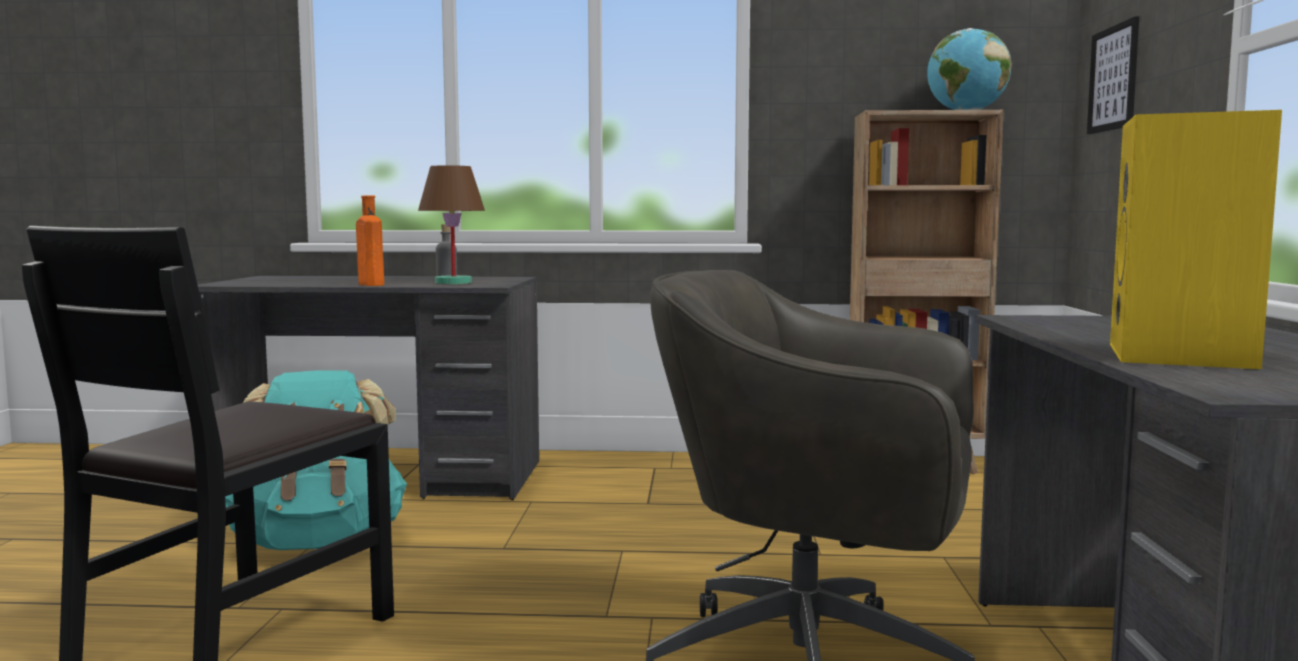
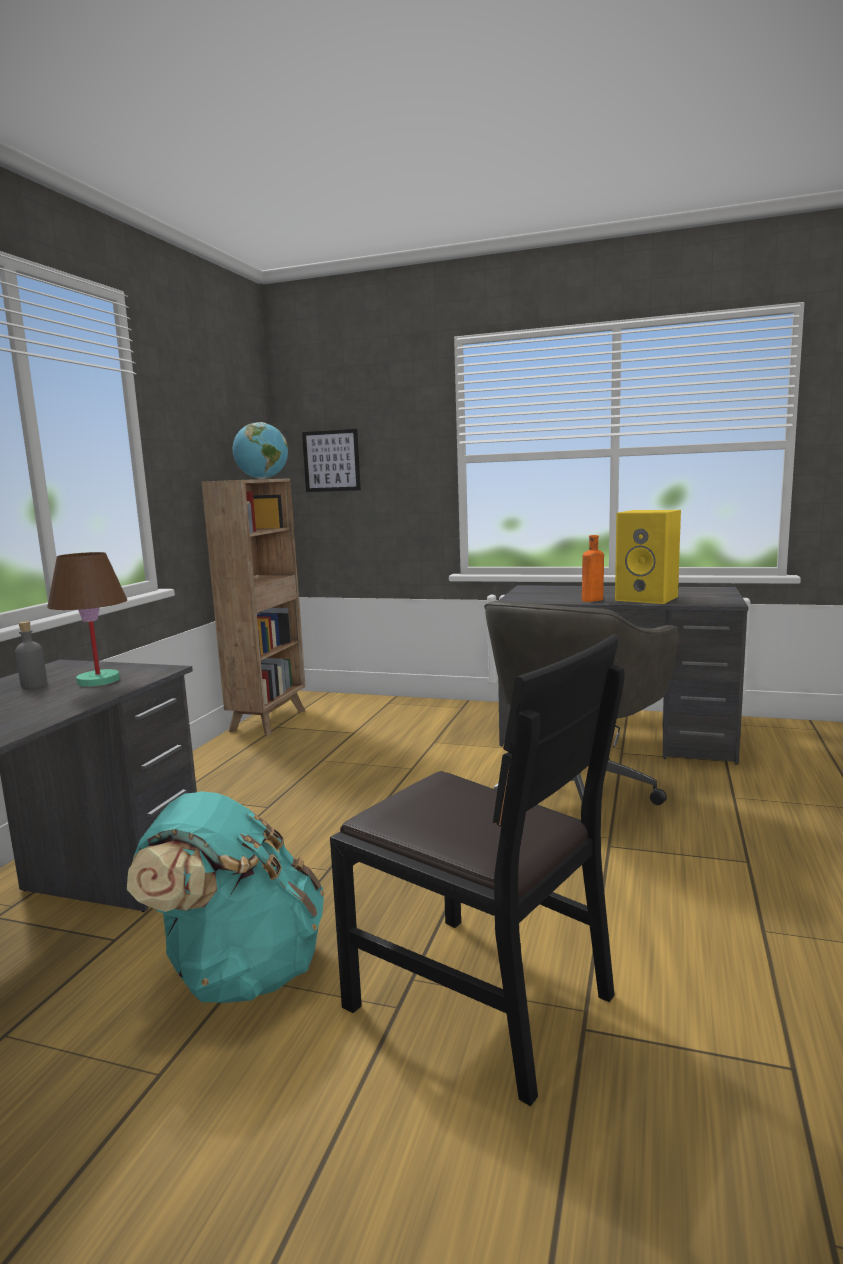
camera: 75 degrees left, 5 degrees up
(370, 284) = (61, 708): orange bottle -> orange bottle (591, 600)

